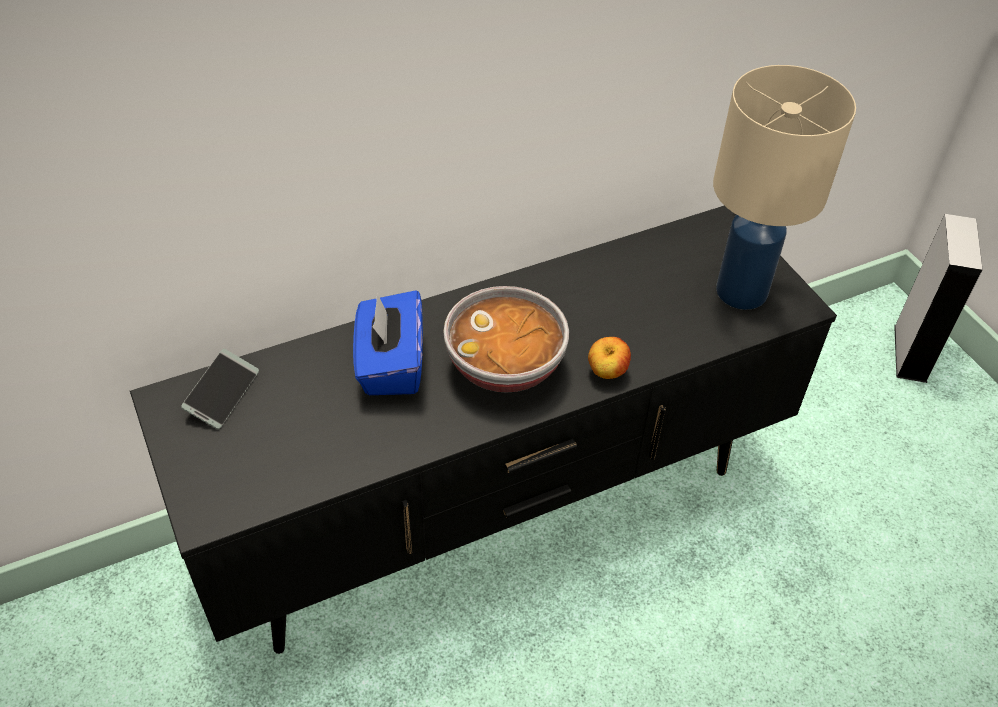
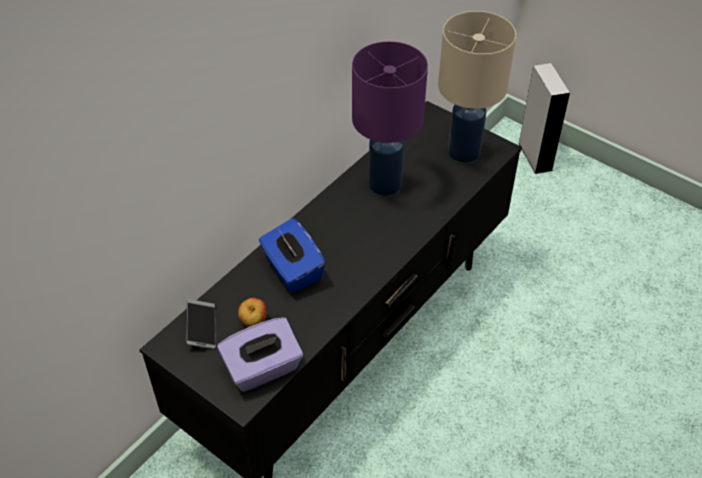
camera: 25 degrees left, 0 degrees up
(260, 484) = (263, 369): none -> purple tissue box
(506, 365) = (360, 244): bowl -> none
(597, 297) = (386, 184): none -> purple table lamp
(606, 373) = (419, 226): apple -> apple (253, 322)

